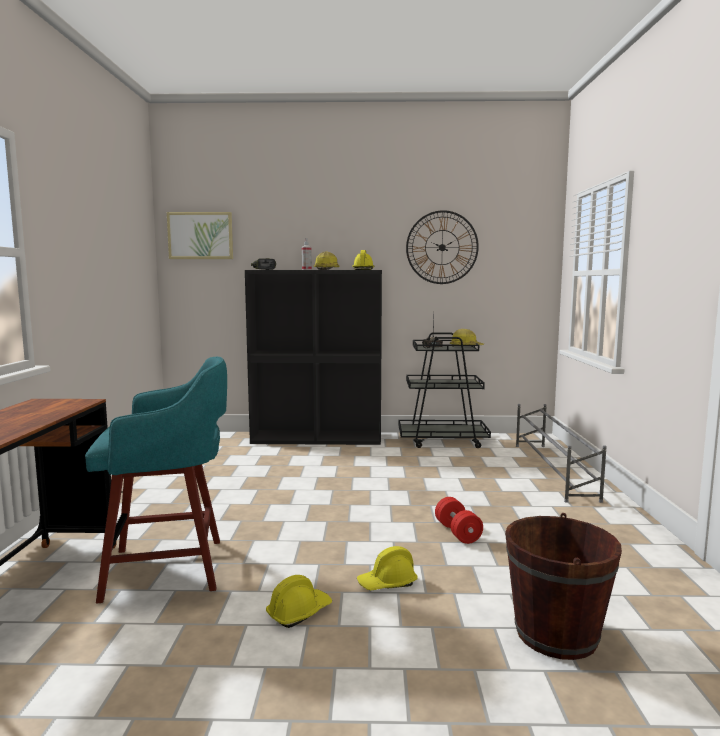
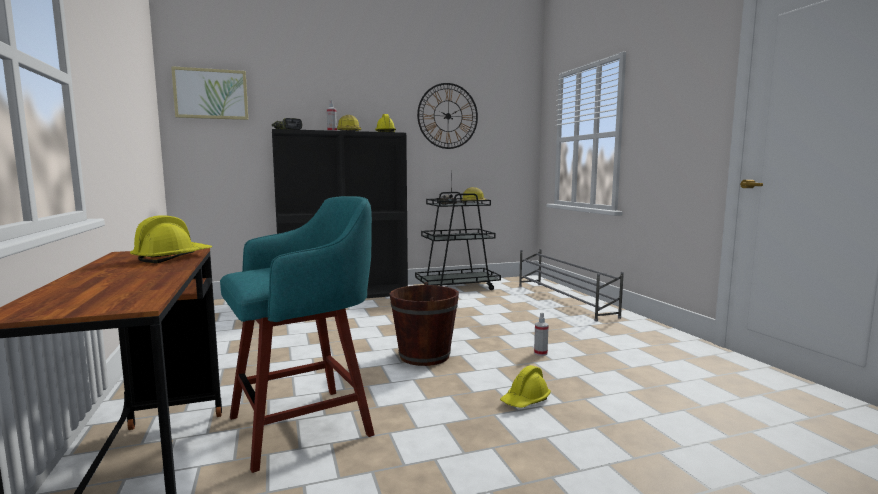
camera: 20 degrees left, 0 degrees up
(299, 612) = (473, 438): yellow hard hat -> yellow hard hat (172, 258)
(457, 532) = (540, 353): red dumbbell -> spray bottle
(556, 634) = (687, 414): brown bucket -> brown bucket (424, 356)

